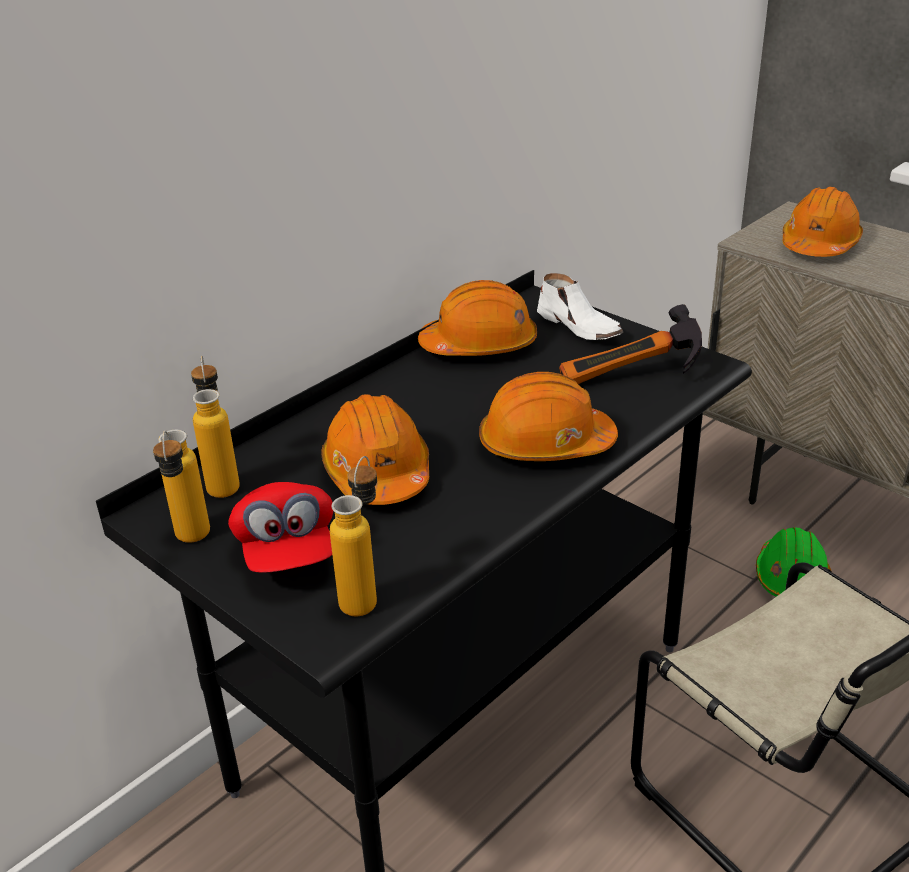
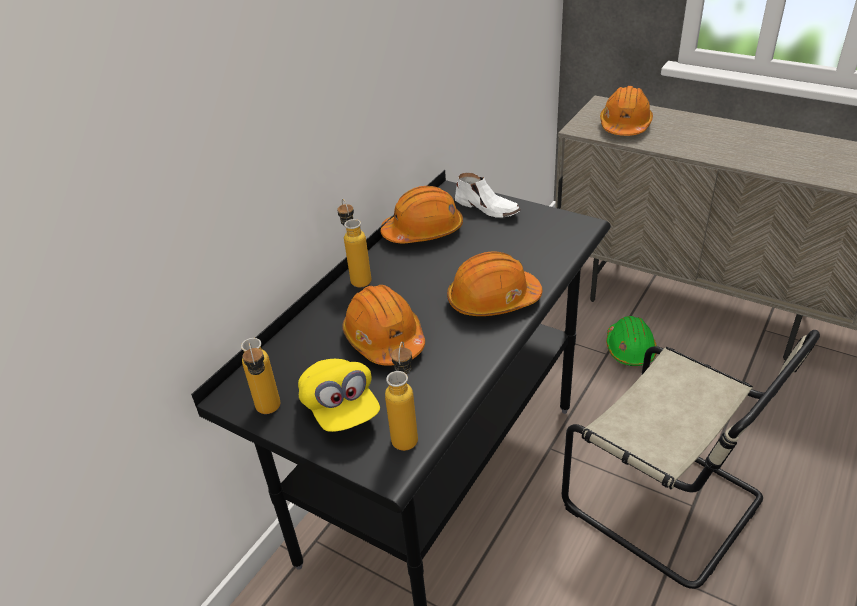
camera: 10 degrees left, 5 degrees up
(223, 481) = (276, 362): bottle -> bottle (358, 277)
(287, 551) = (341, 408): red cap -> yellow cap
(633, 379) = (536, 243): hammer -> none

